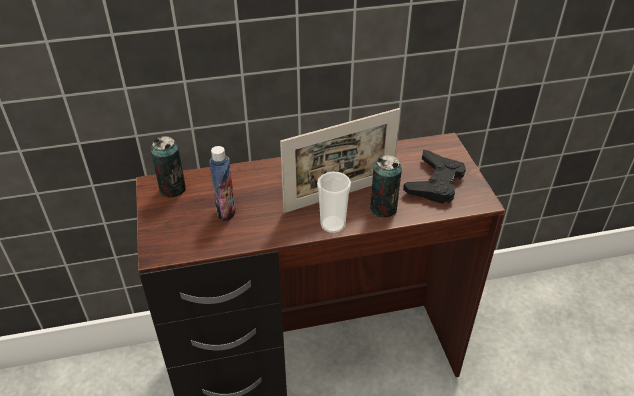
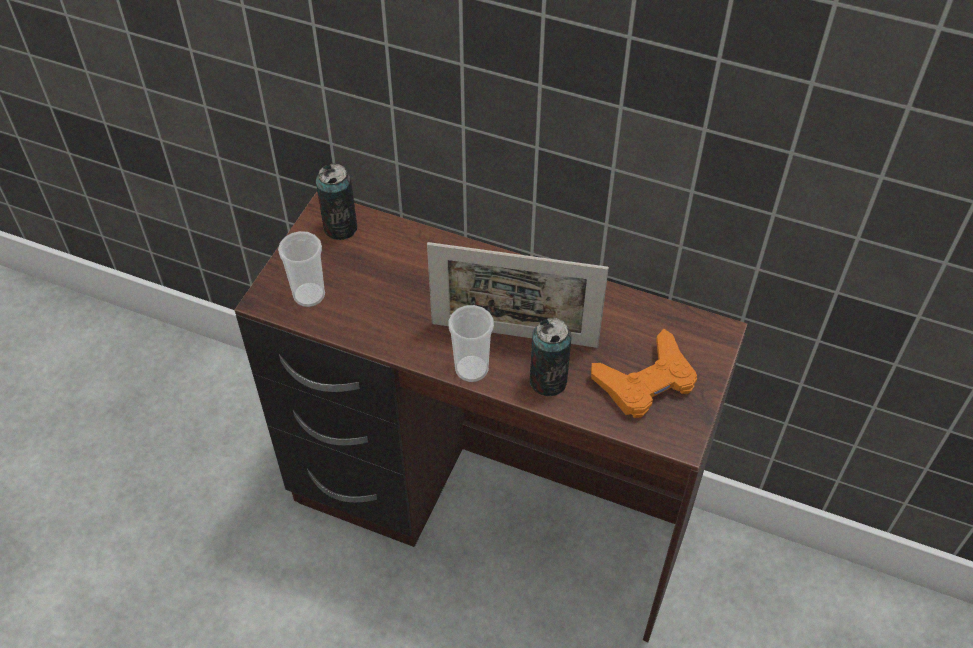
camera: 35 degrees right, 10 degrees up
(186, 235) = (309, 295): none -> cup
(226, 211) = (372, 287): bottle -> none
(435, 182) = (646, 381): black game controller -> orange game controller

